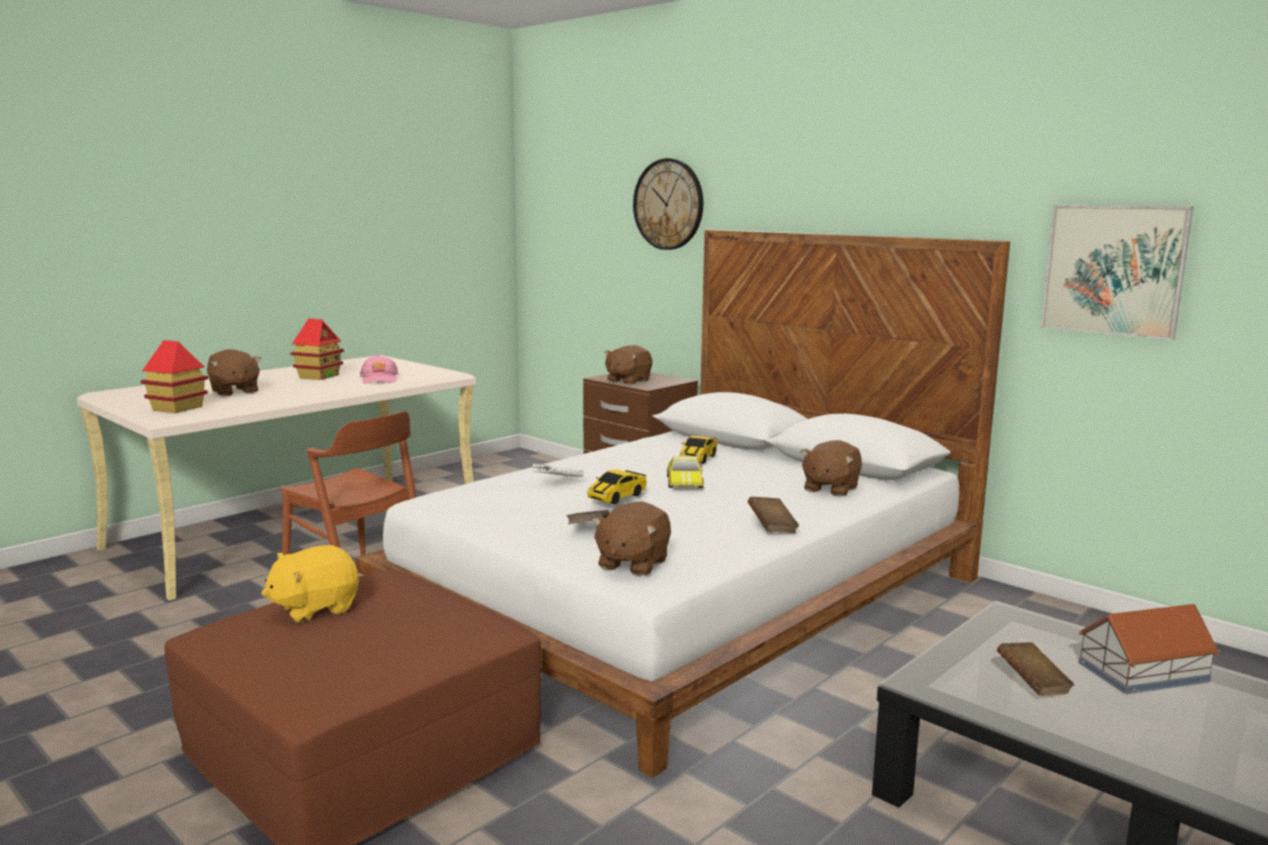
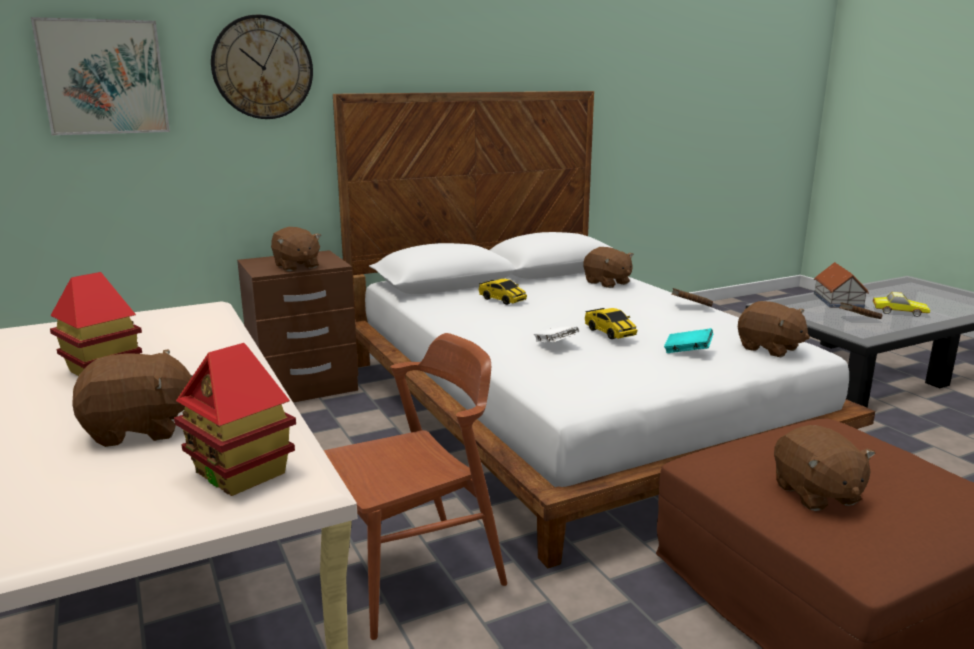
camera: 70 degrees left, 5 degrees up
(314, 608) = (816, 494): yellow plush toy -> brown plush toy
(379, 379) = (194, 339): pink cap -> none
(588, 529) = (687, 352): brown book -> turquoise book
(686, 482) = (575, 310): toy car -> toy car (898, 311)
(1113, 270) = (637, 106): picture -> picture (103, 77)

